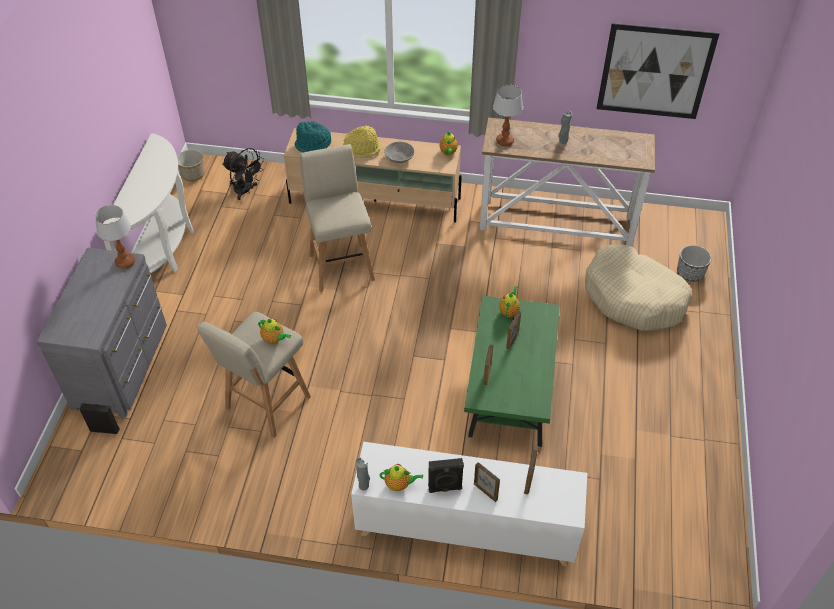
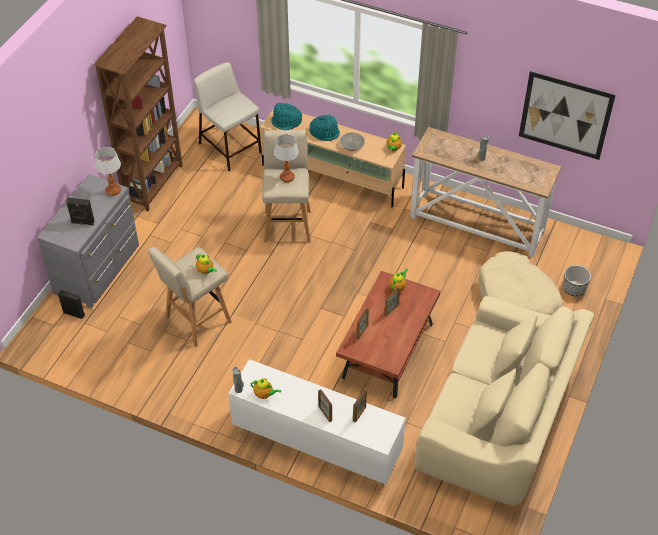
camera: 15 degrees right, 0 degrees up
(164, 248) = (154, 184): white console table -> brown bookcase
(192, 174) = (192, 126): planter -> none
(246, 191) = (231, 148): black fan -> beige stool
(362, 149) = (325, 133): yellow hat -> turquoise hat
(445, 488) = (296, 404): black speaker -> black speaker (82, 223)
(504, 141) = (433, 149): table lamp -> table lamp (287, 177)
(510, 390) = (387, 351): green coffee table -> brown coffee table
(669, 445) = (497, 420): none -> beige sofa

